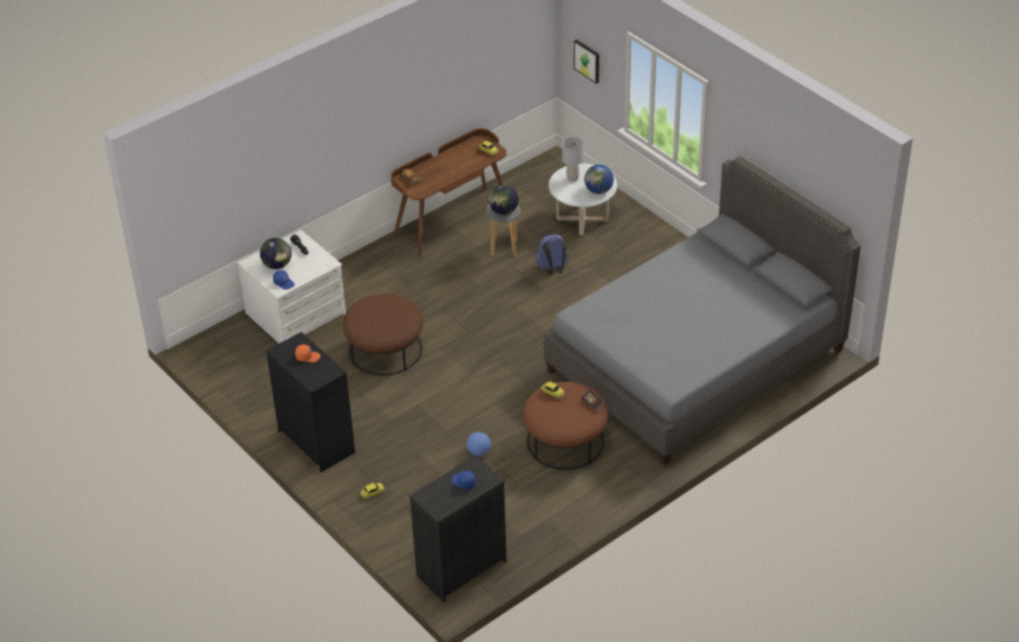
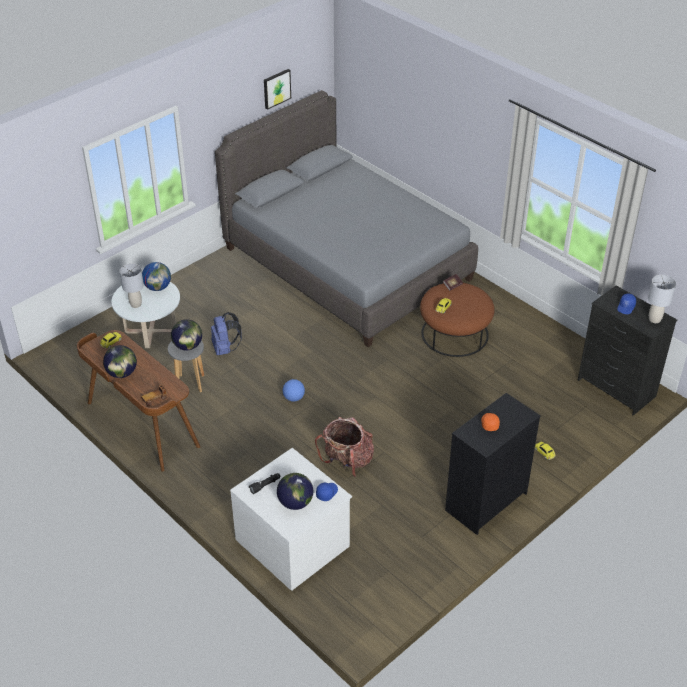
camera: 95 degrees left, 0 degrees up
(385, 350) = (347, 461): brown ottoman -> backpack
(439, 502) = (654, 319): none -> grey table lamp
(445, 160) = (122, 373): none -> globe
(479, 452) = (478, 385): football -> football (293, 398)
(587, 60) = (42, 226): picture -> picture (276, 88)

